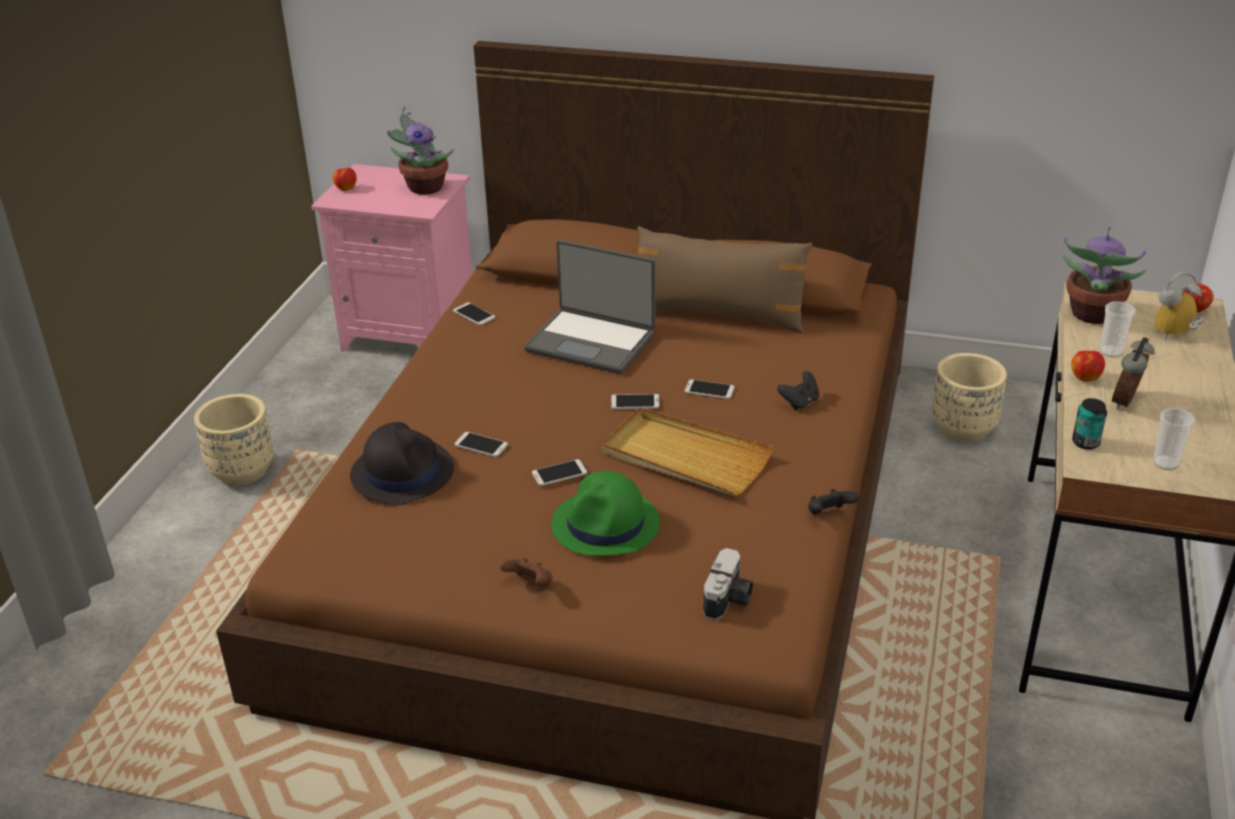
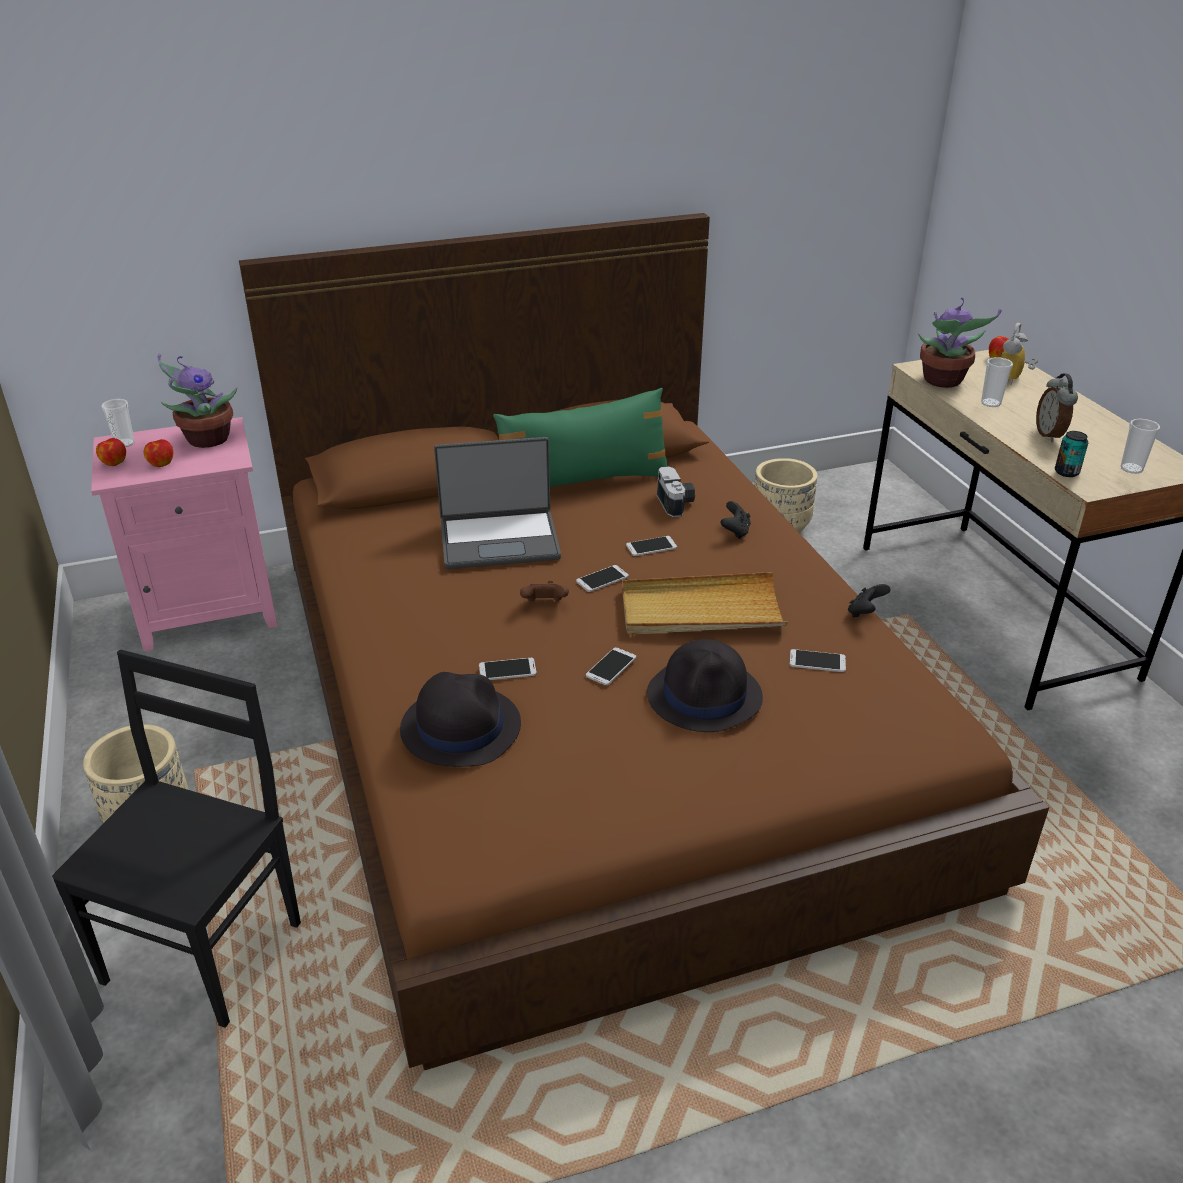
camera: 35 degrees left, 0 degrees up
(199, 574) = (207, 951): none -> black chair
(368, 174) = (124, 443): none -> cup
(474, 314) = (353, 552): phone -> phone (817, 661)
(530, 584) = (704, 780): brown game controller -> brown game controller (544, 604)
(606, 525) = (705, 696): green hat -> black hat
(718, 315) = (583, 482): brown pillow -> green pillow
(729, 600) = (880, 716): camera -> camera (677, 503)
(1085, 377) = (1000, 426): apple -> apple (161, 464)

